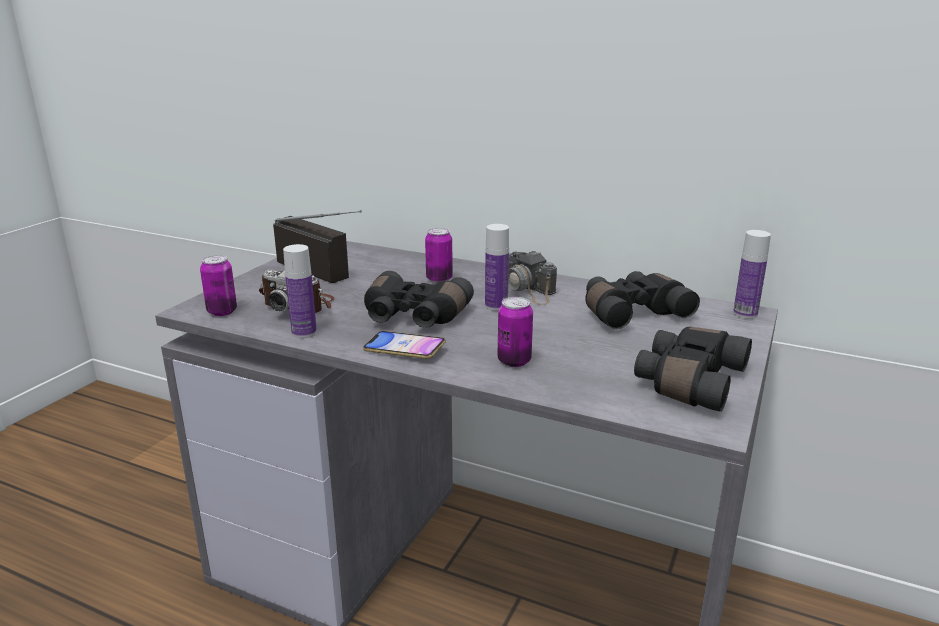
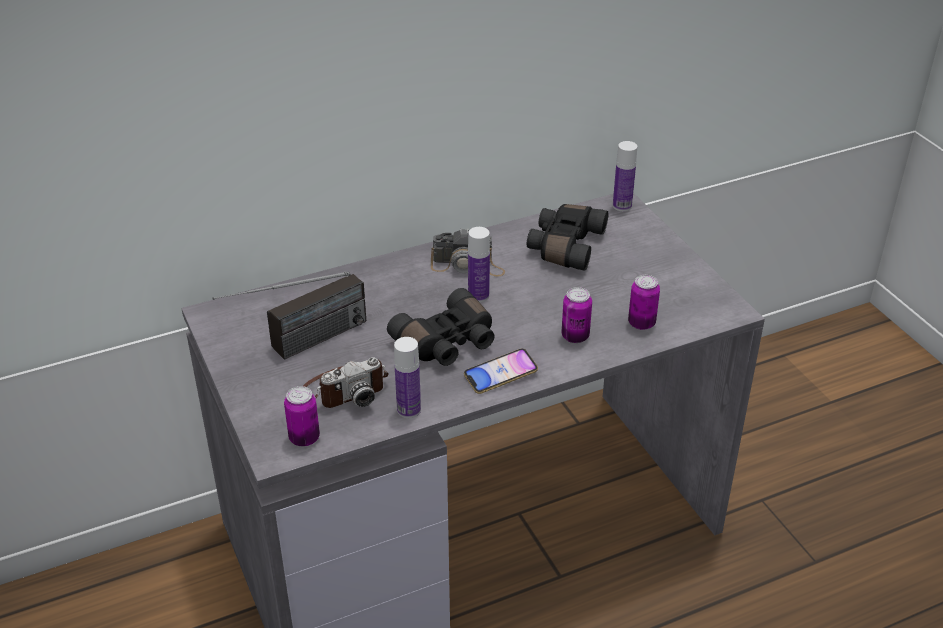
camera: 50 degrees left, 15 degrees up
(329, 275) = (298, 346): radio -> radio turned 150 degrees clockwise
(439, 279) = (389, 294): can -> can (641, 323)
(687, 381) = (677, 287): black binoculars -> none

